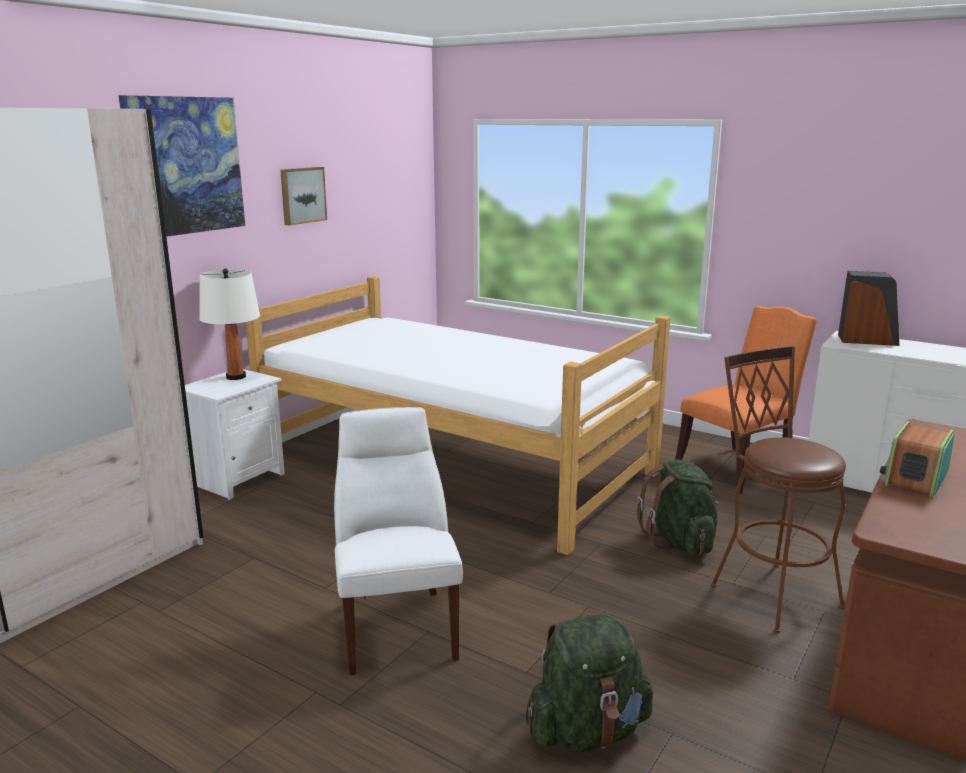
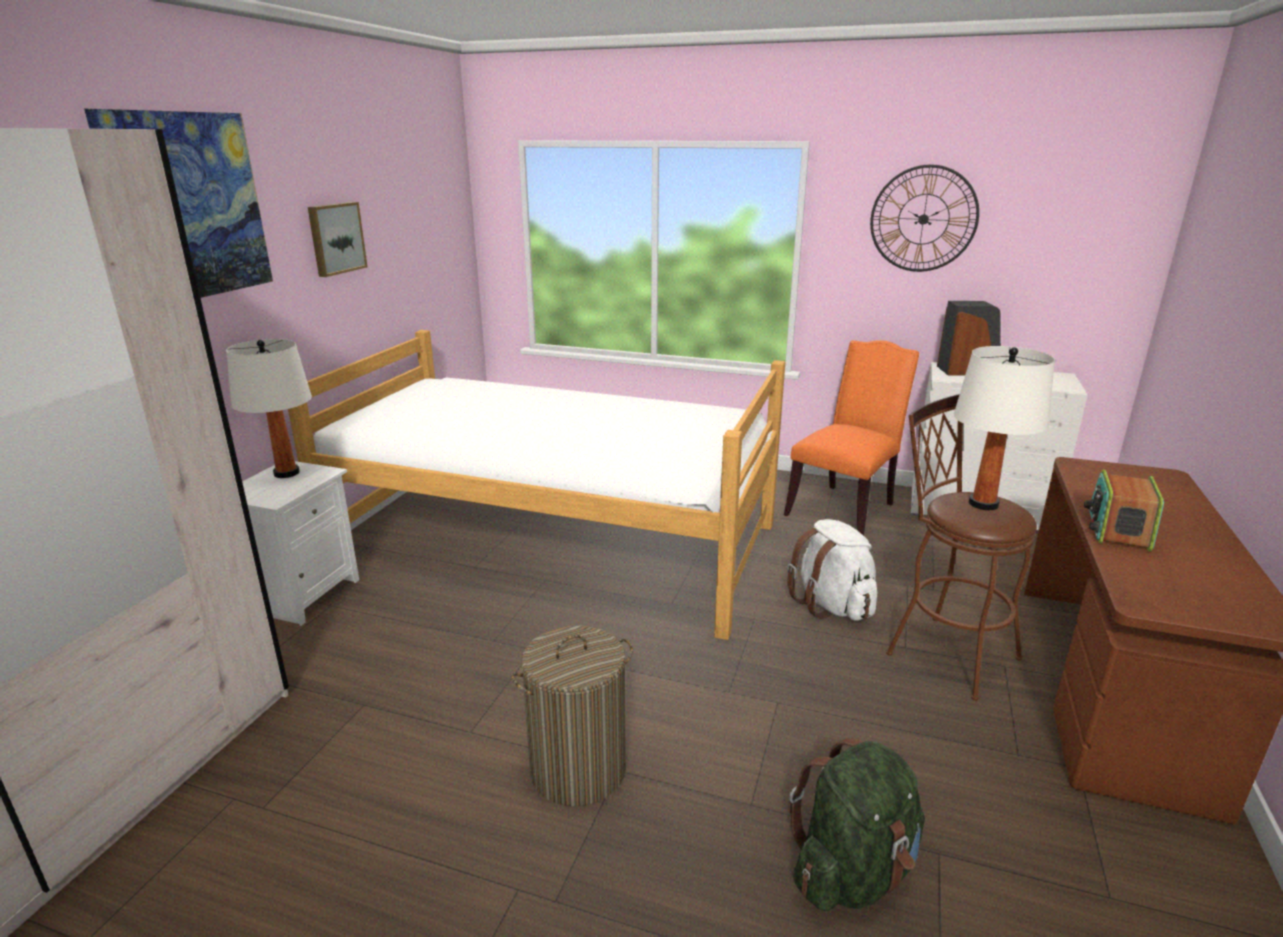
camera: 15 degrees left, 5 degrees up
(397, 625) = (578, 769): white chair -> laundry basket
(679, 542) = (831, 605): green backpack -> white backpack
(798, 447) = (983, 504): none -> white table lamp
(828, 192) = (923, 219): none -> wall clock

